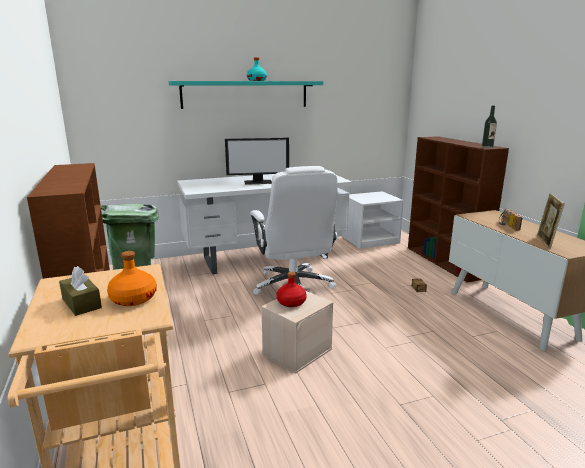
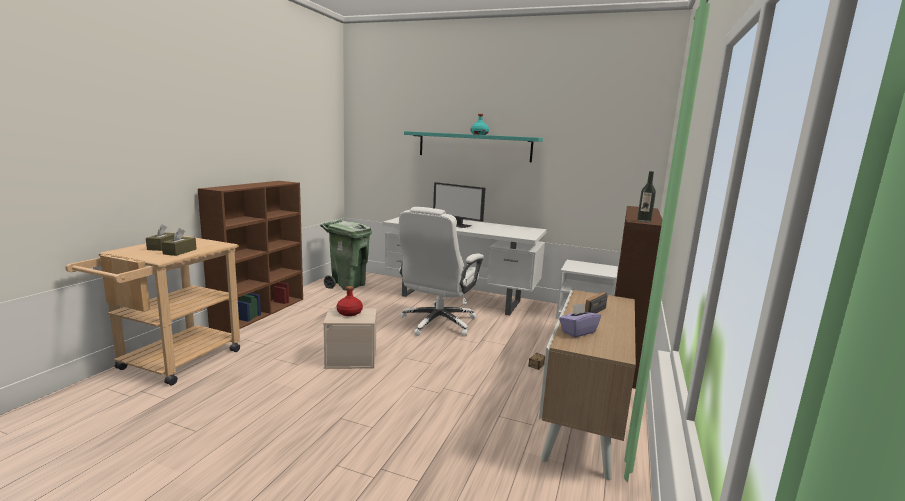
camera: 40 degrees right, 5 degrees down
(133, 299) = (180, 251): orange bottle -> brown tissue box
(545, 242) = (578, 331): picture frame -> purple tissue box

